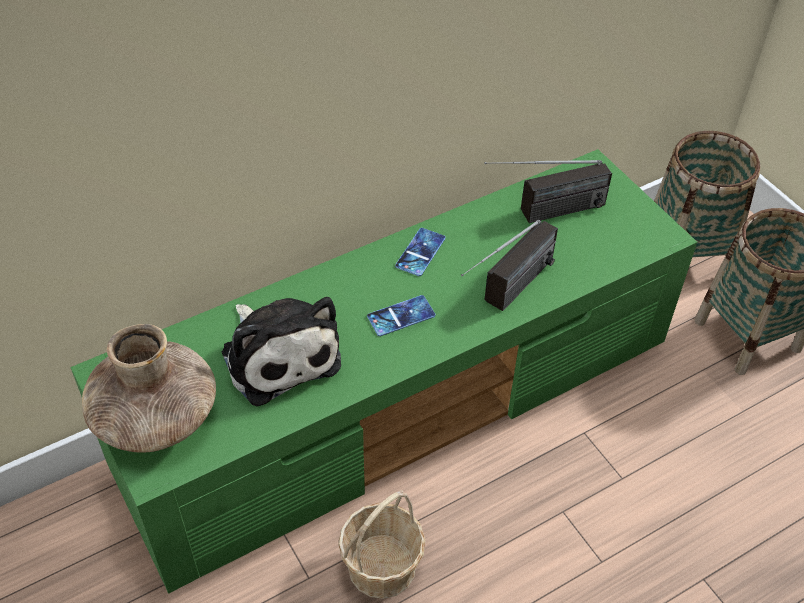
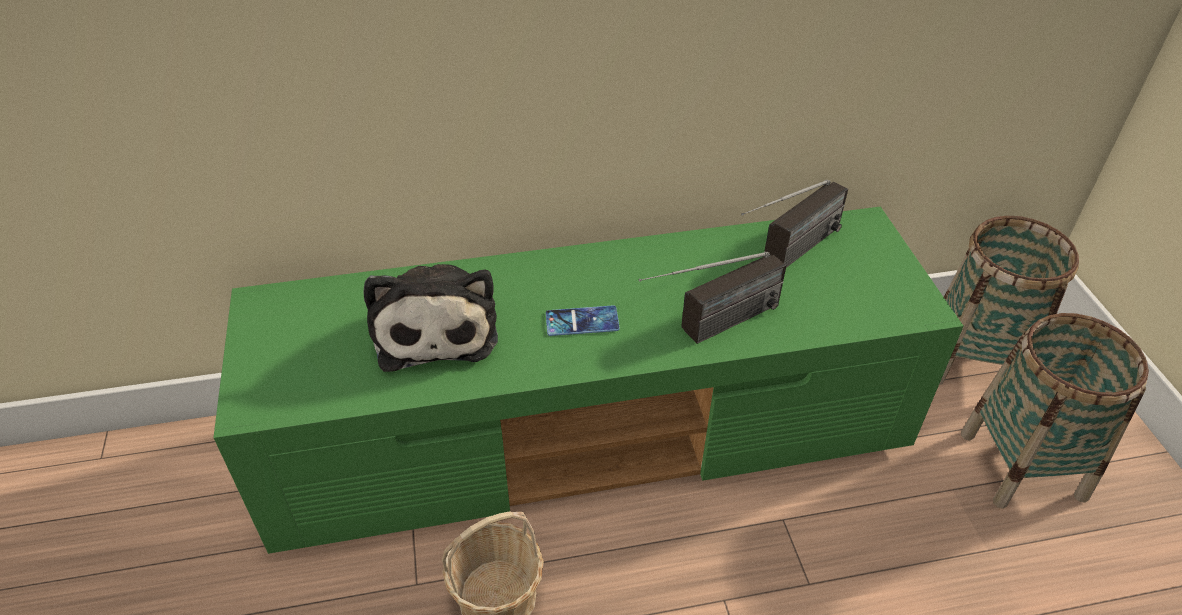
camera: 20 degrees right, 5 degrees down
(155, 415) = (282, 354): brown vase -> none
(420, 252) = (634, 264): phone -> none
(542, 214) = (788, 256): radio -> radio turned 45 degrees counterclockwise

